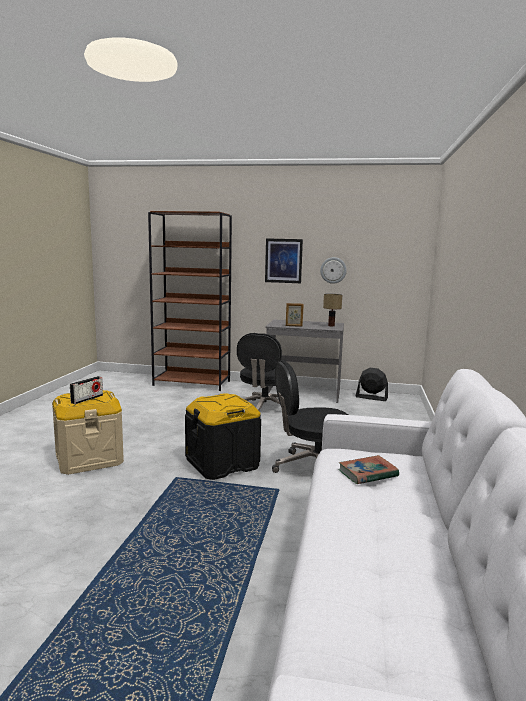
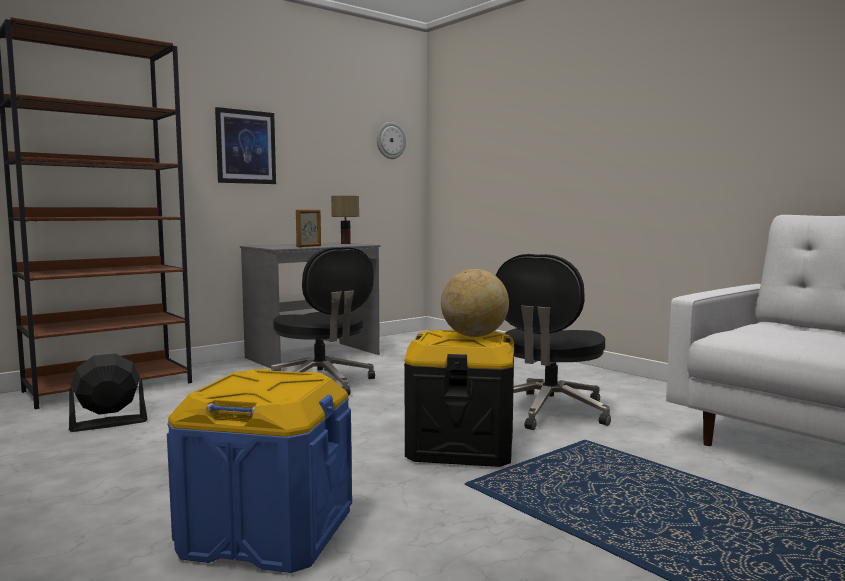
camera: 50 degrees left, 5 degrees down
(87, 399) = (276, 385): radio -> none
(89, 459) = (267, 532): beige storage box -> blue storage box
(229, 403) = (474, 336): none -> globe
(333, 270) = (318, 164): wall clock -> wall clock (390, 140)
(368, 473) = (805, 337): book -> none
(371, 397) = (395, 342): black fan -> black fan (108, 423)

